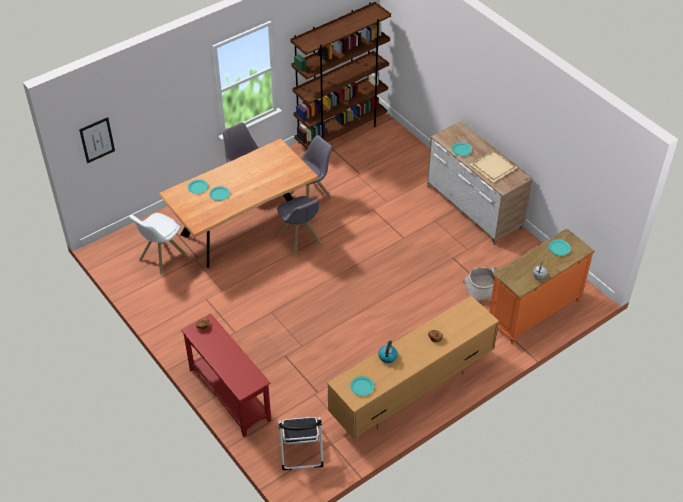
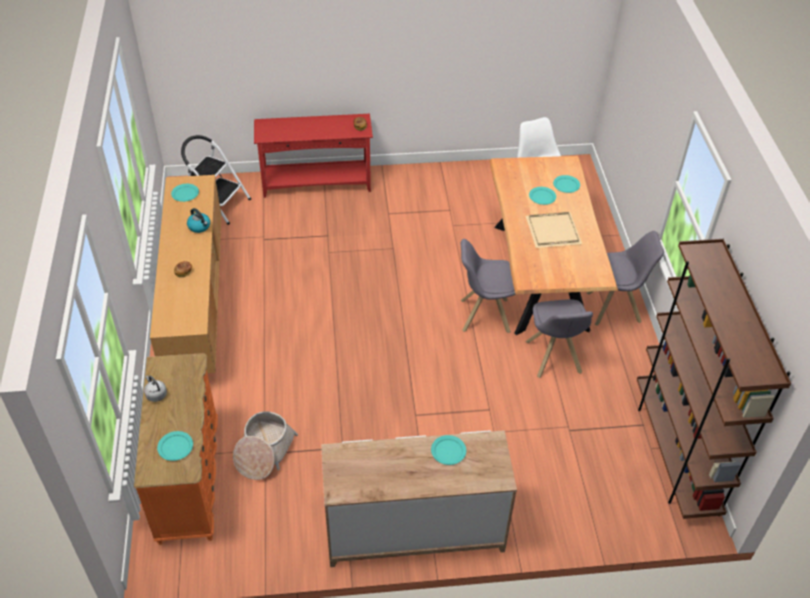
camera: 120 degrees right, 0 degrees up
(97, 140) = (626, 58): picture -> none
(494, 167) = (383, 470): beige tray -> beige tray (552, 232)

